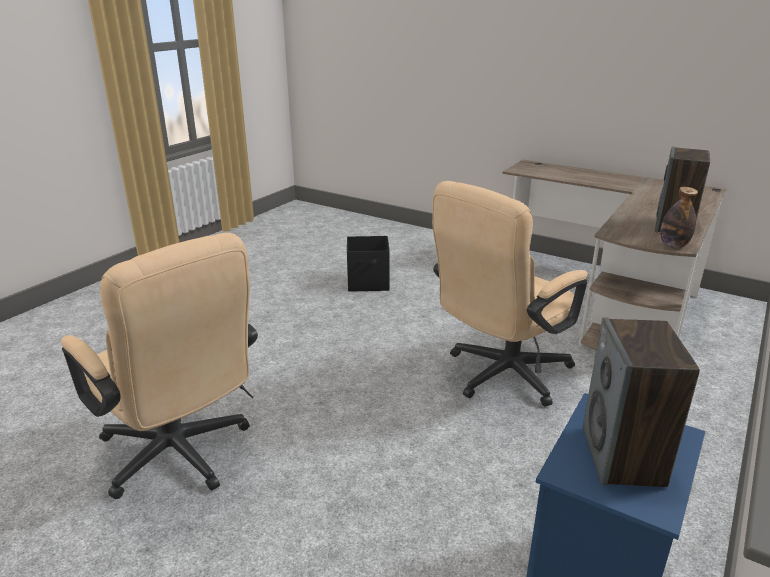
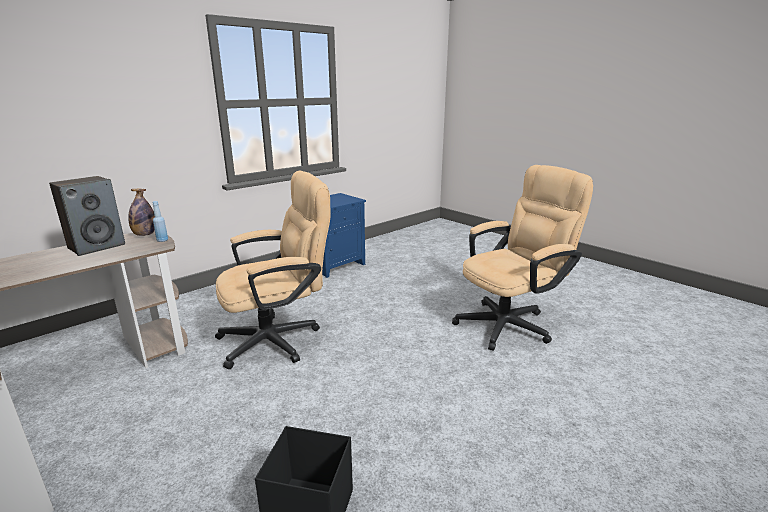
camera: 165 degrees left, 5 degrees down
(181, 457) = (510, 323): beige office chair -> beige office chair turned 90 degrees clockwise
(623, 456) = (334, 200): speaker -> none
(630, 240) = (162, 240): none -> blue bottle

